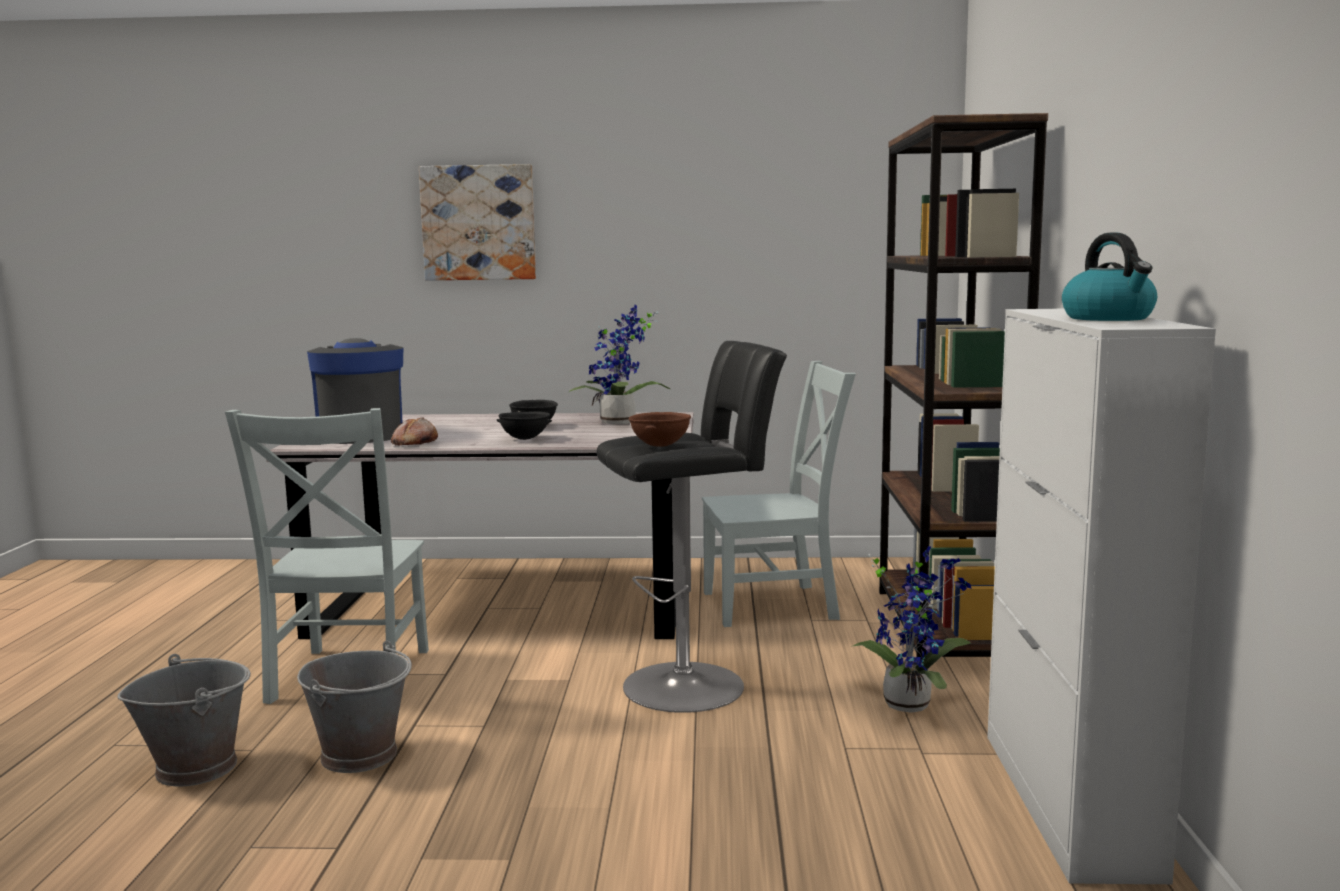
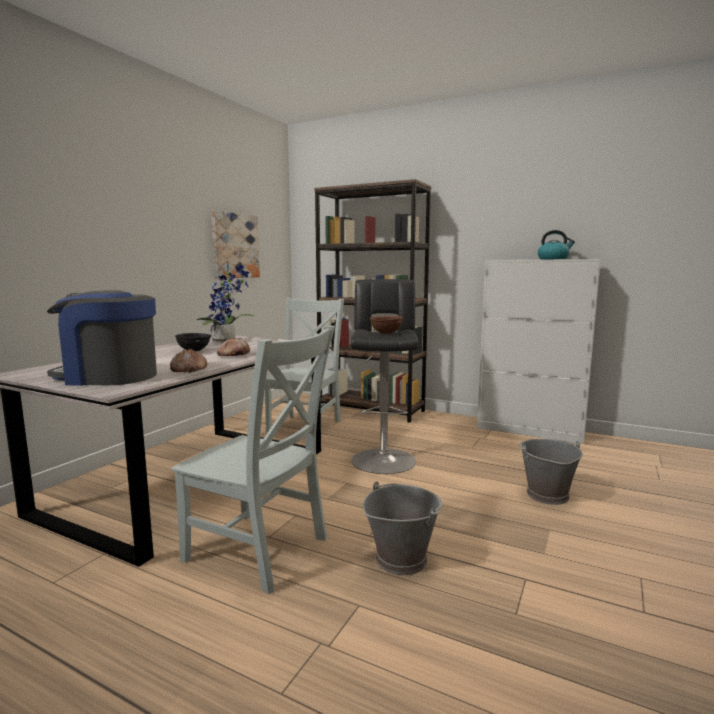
camera: 65 degrees left, 0 degrees up
(197, 767) = (372, 636): grey bucket -> grey bucket (546, 495)
(479, 223) = (65, 202): picture -> picture (235, 246)
(525, 439) = (233, 355): black bowl -> bread
(910, 702) = (438, 430): potted plant -> none

